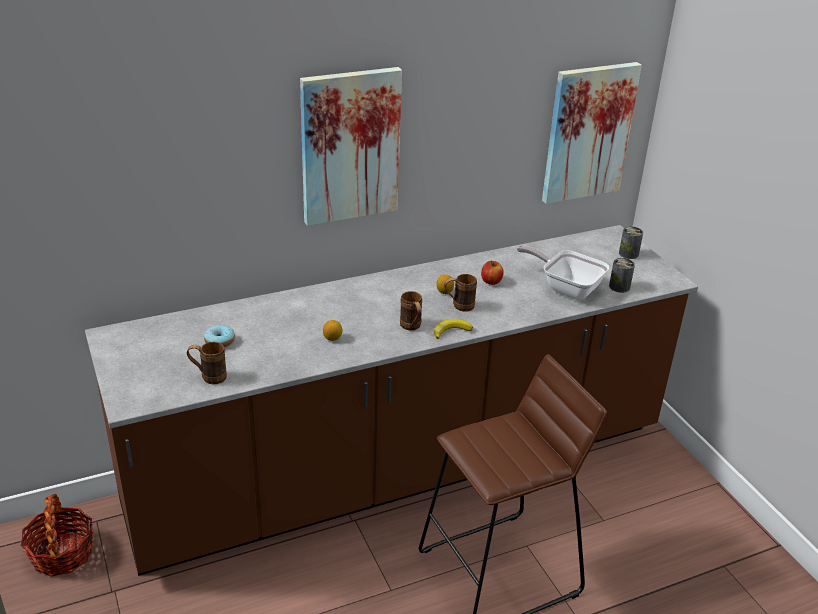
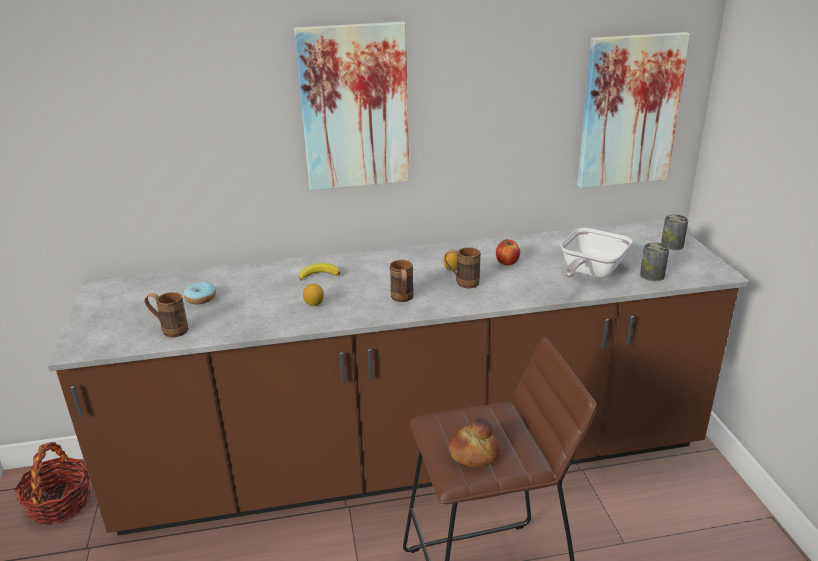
camera: 15 degrees right, 5 degrees down
(451, 331) = (443, 305): banana -> banana (319, 274)
(503, 460) = (473, 453): none -> bread
(566, 288) = (589, 273): frying pan -> frying pan turned 105 degrees counterclockwise

